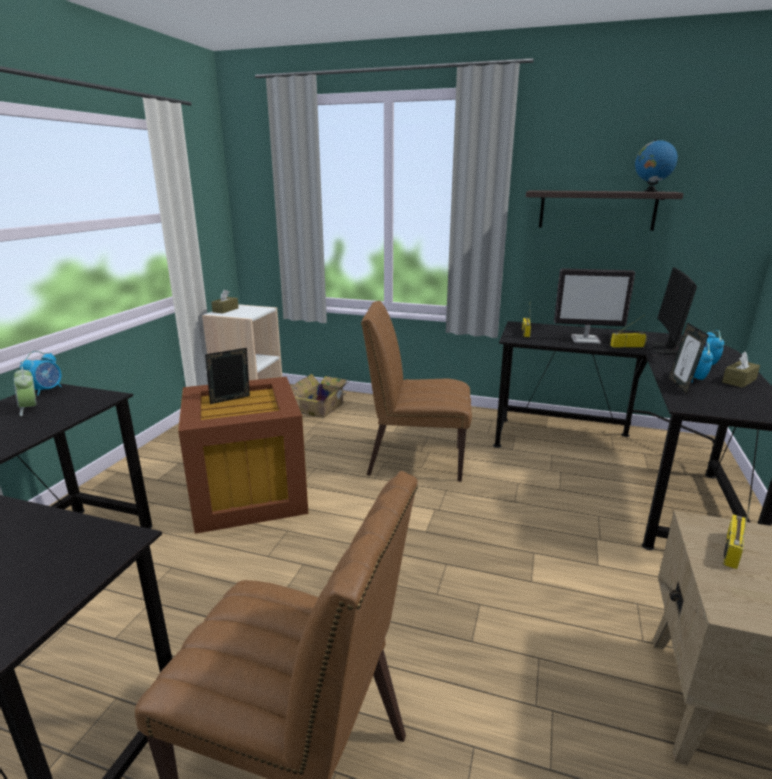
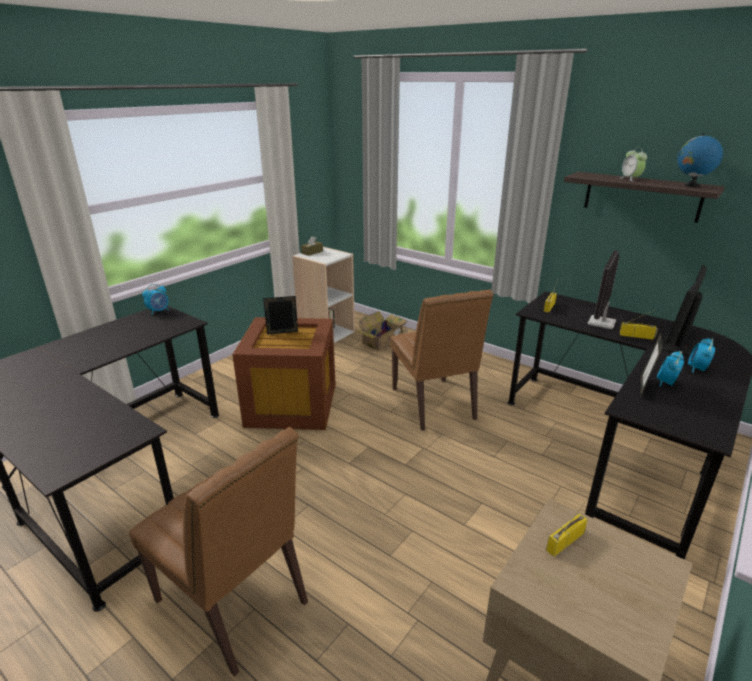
camera: 20 degrees right, 5 degrees up
(30, 409) = (142, 325): alarm clock -> alarm clock (630, 179)
(416, 460) = (432, 403): brown chair -> brown chair turned 135 degrees counterclockwise
(586, 340) = (601, 323): monitor -> monitor turned 90 degrees clockwise
(739, 381) = (713, 393): brown tissue box -> none

